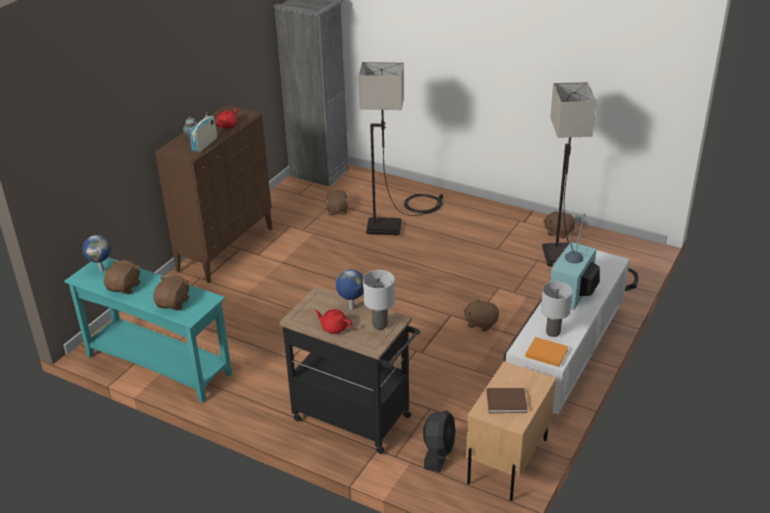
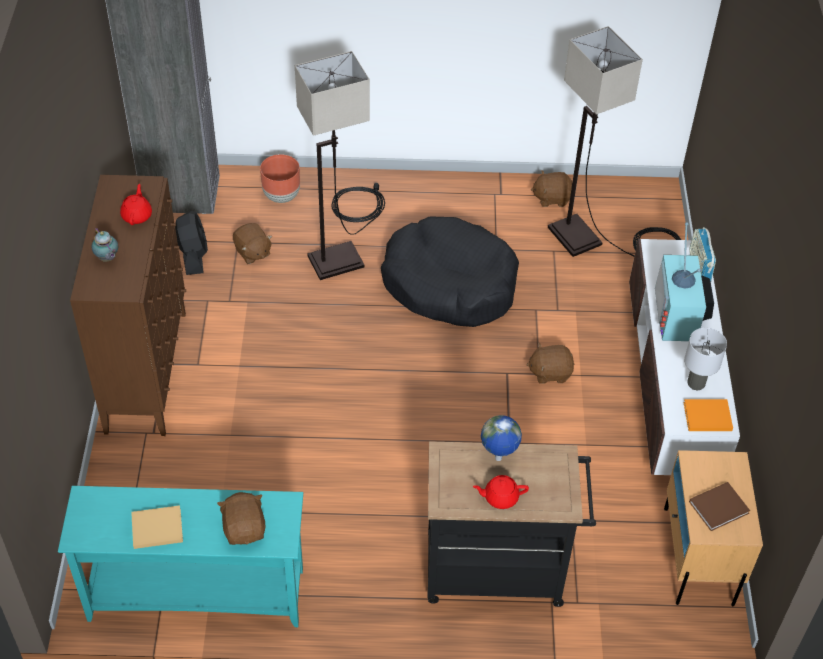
camera: 30 degrees left, 15 degrees up
(102, 270) = (98, 512): globe -> none
(125, 287) = (155, 528): brown plush toy -> beige book
(204, 144) = (133, 263): radio -> radio (699, 266)
(378, 188) = (281, 196): none -> brown planter
(380, 326) = (551, 473): white table lamp -> none
(438, 453) = (620, 577): black fan -> black fan (193, 255)
(449, 258) = (449, 284): none -> black dog bed

